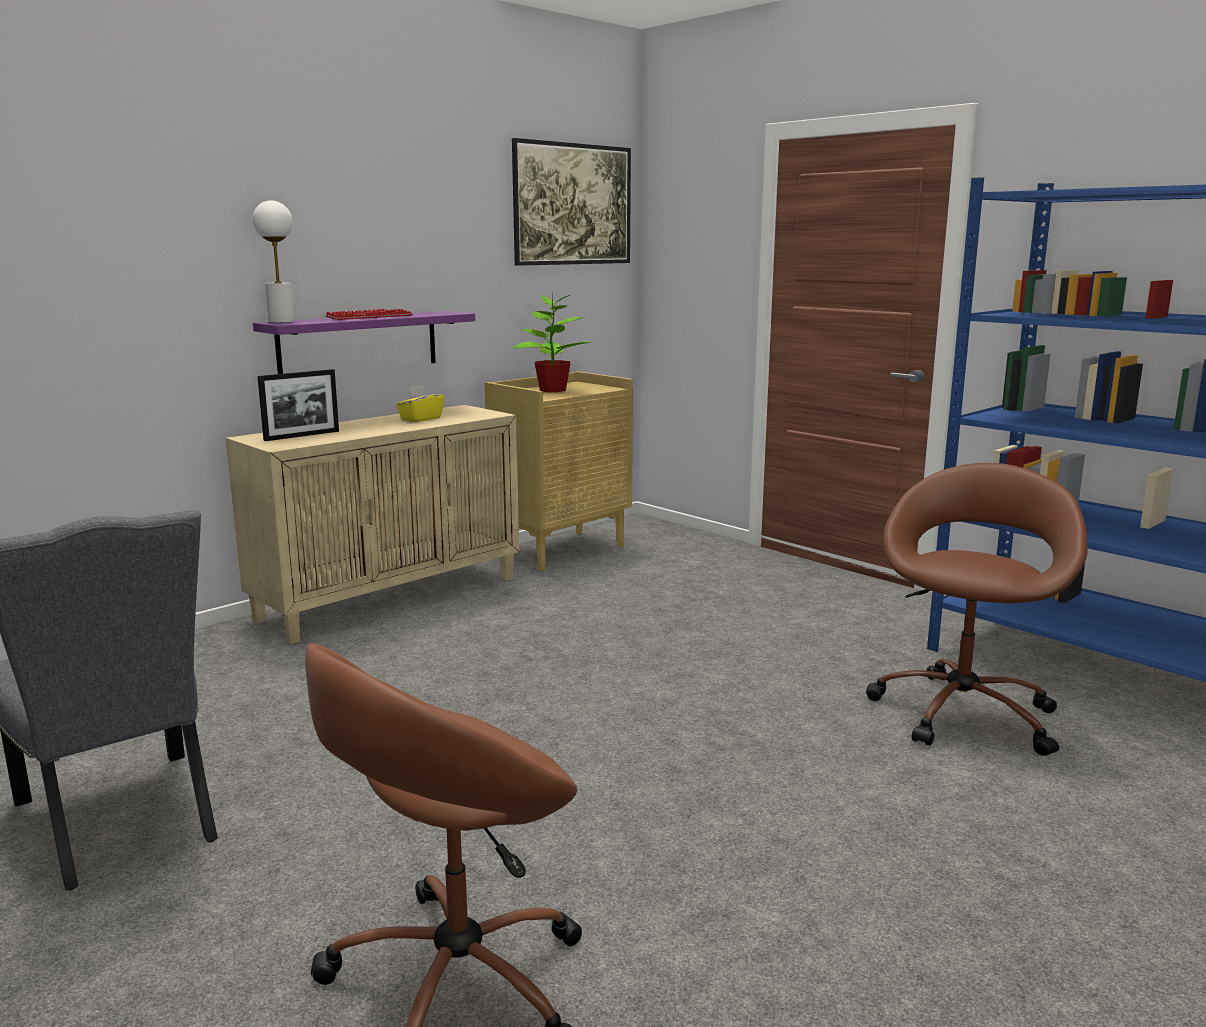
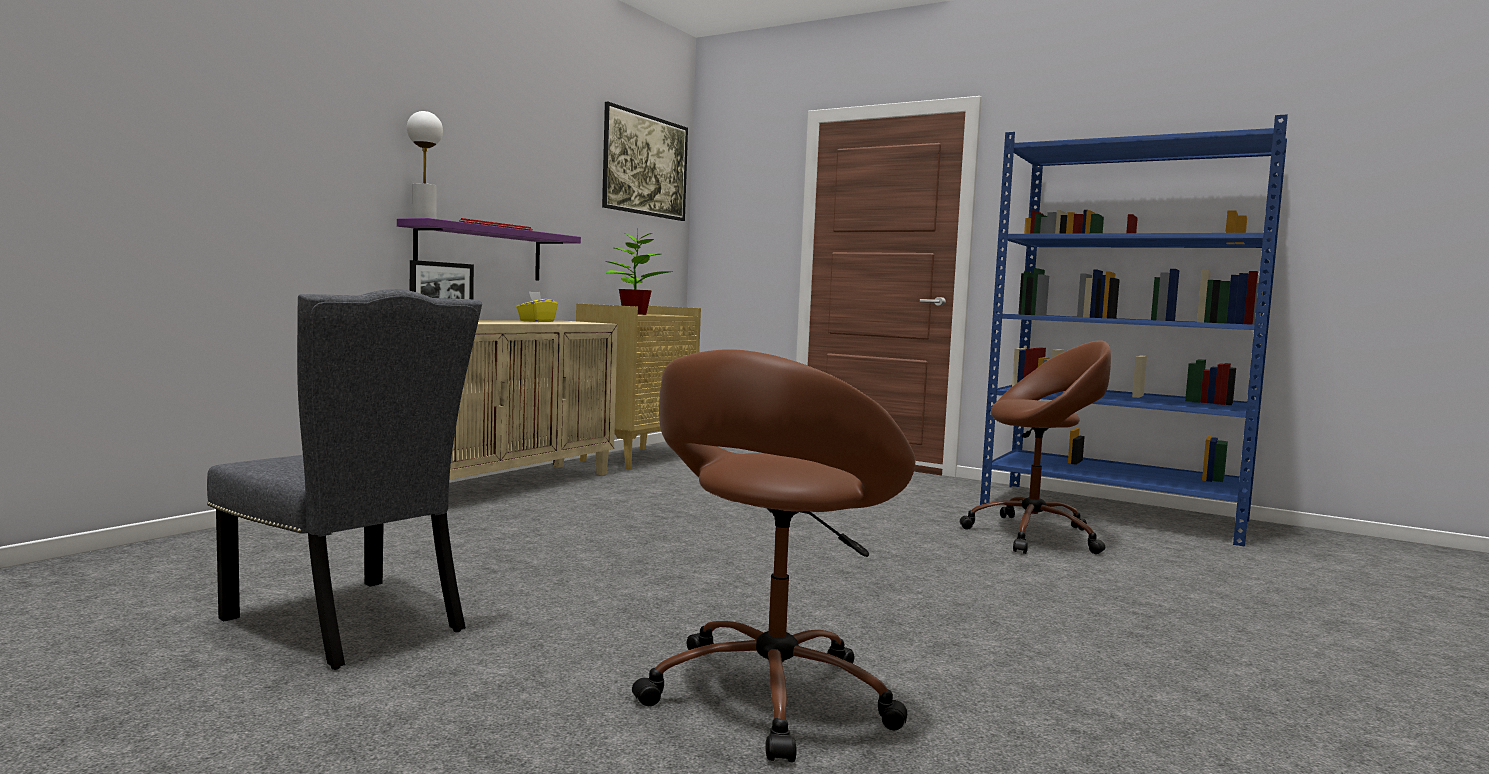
camera: 15 degrees left, 10 degrees down
(964, 713) = (1036, 535): brown office chair -> brown office chair turned 75 degrees clockwise

